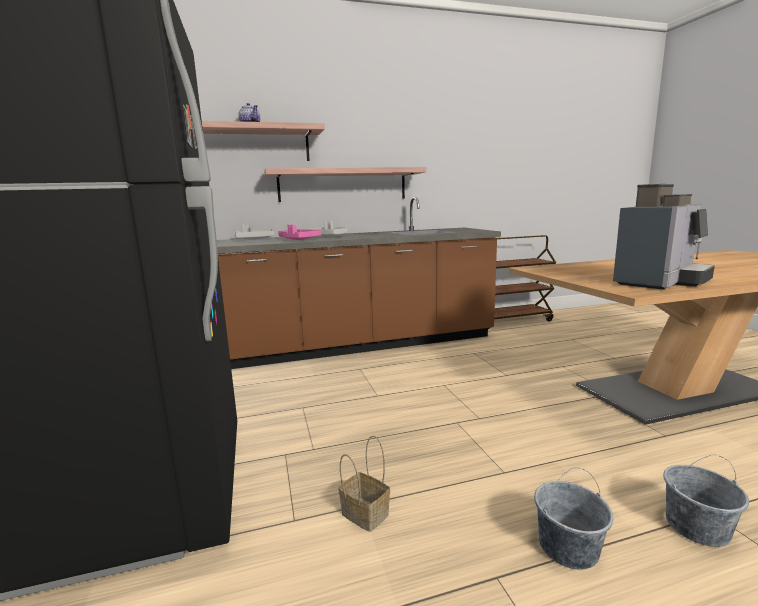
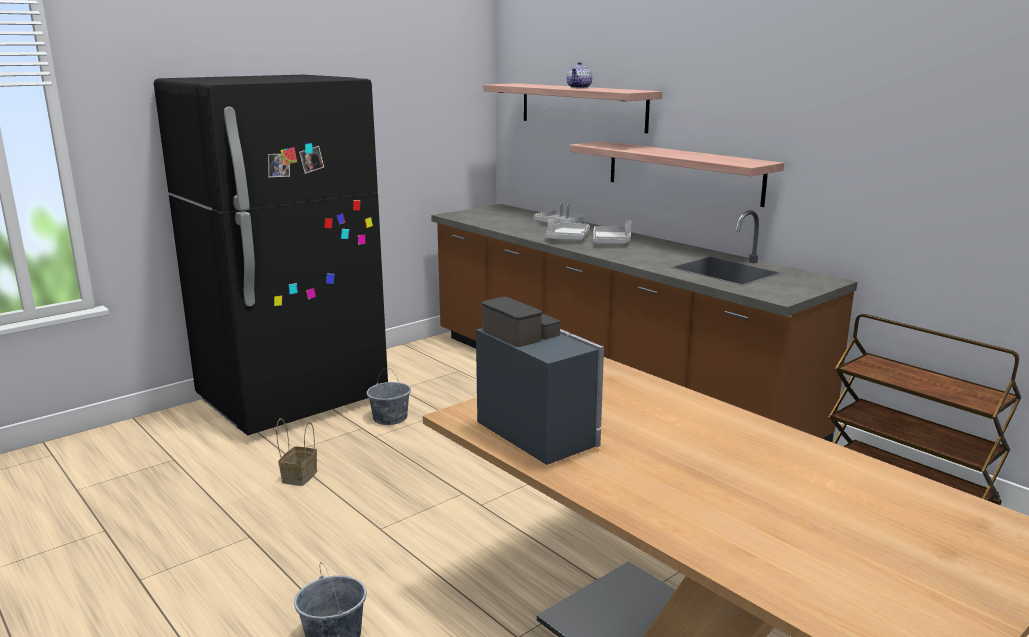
camera: 65 degrees right, 5 degrees up
(298, 239) = (567, 238): pink tray -> grey tray
(567, 547) = (287, 565): grey bucket -> grey bucket (390, 418)
(660, 281) = (539, 433): coffee machine -> coffee machine turned 150 degrees counterclockwise

